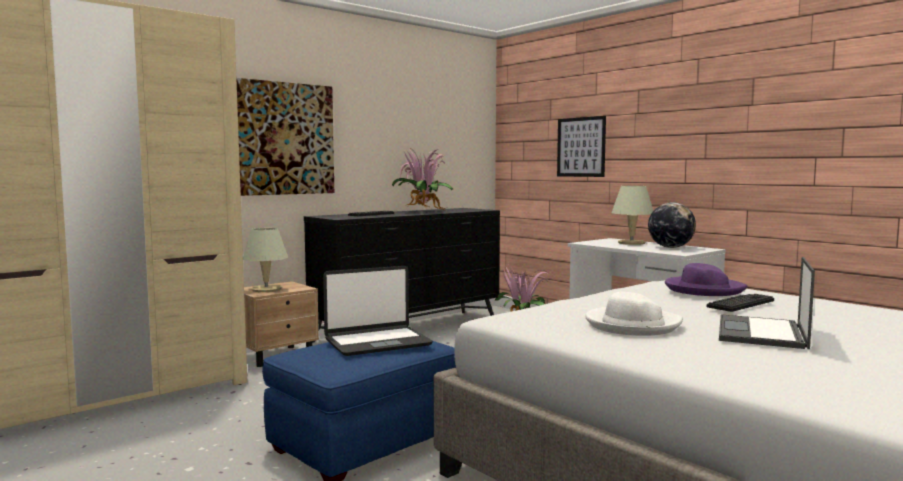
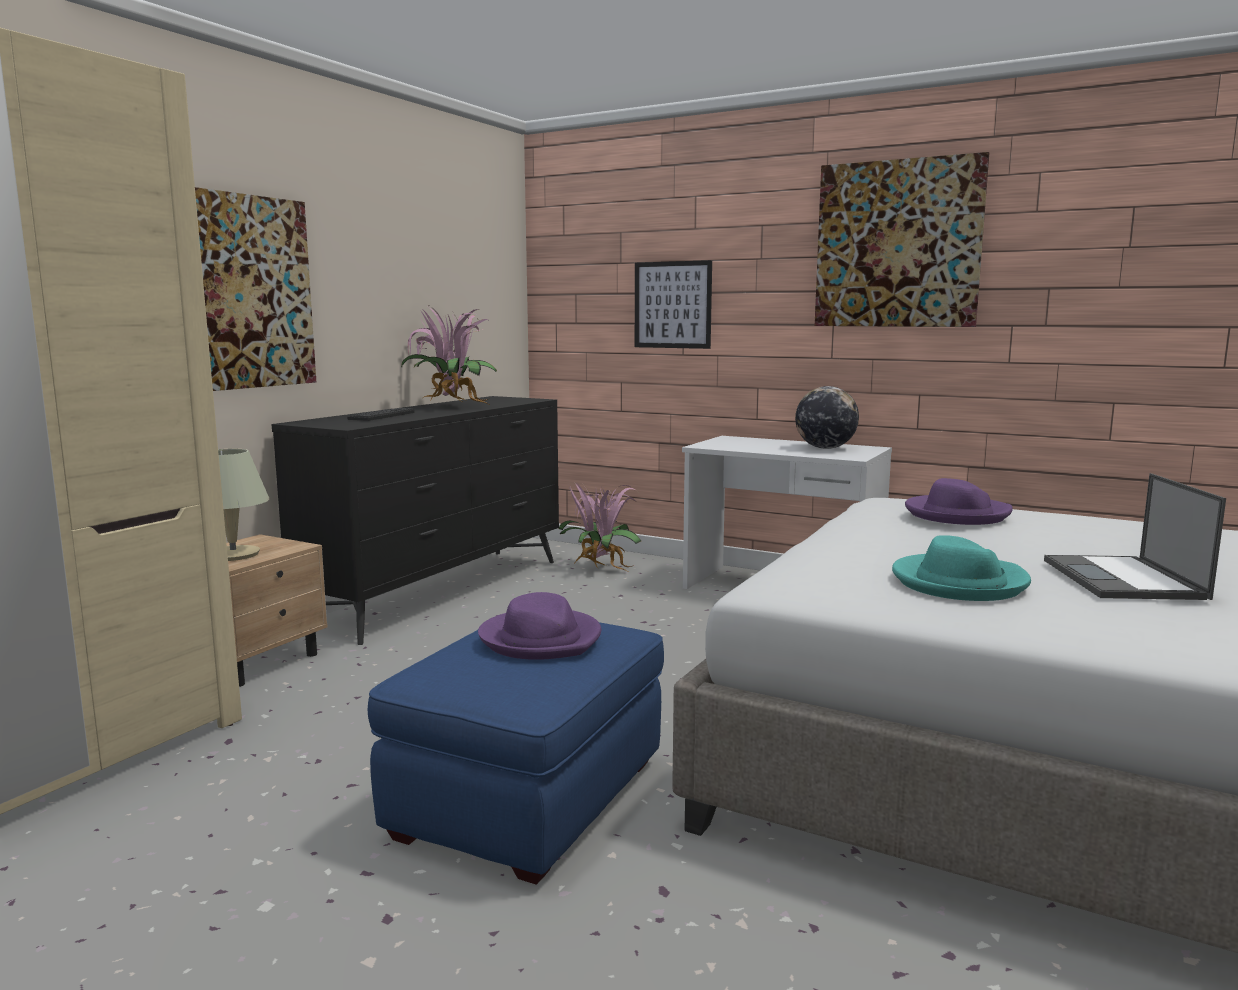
camera: 20 degrees left, 5 degrees up
(377, 342) = (541, 639): laptop -> purple hat
(632, 243) = (765, 443): beige table lamp -> none
(632, 325) = (959, 583): white hat -> turquoise hat
(729, 99) = (897, 244): none -> picture
(741, 304) = (1032, 534): keyboard -> none

